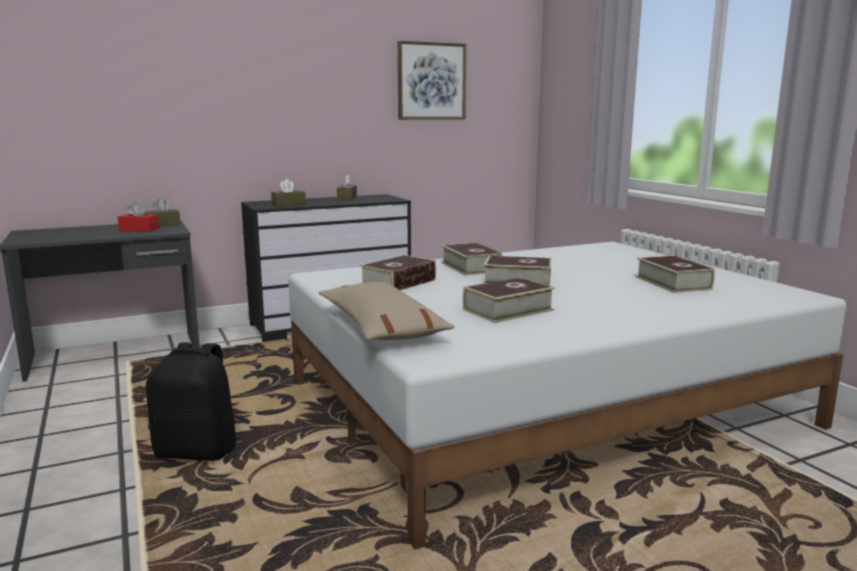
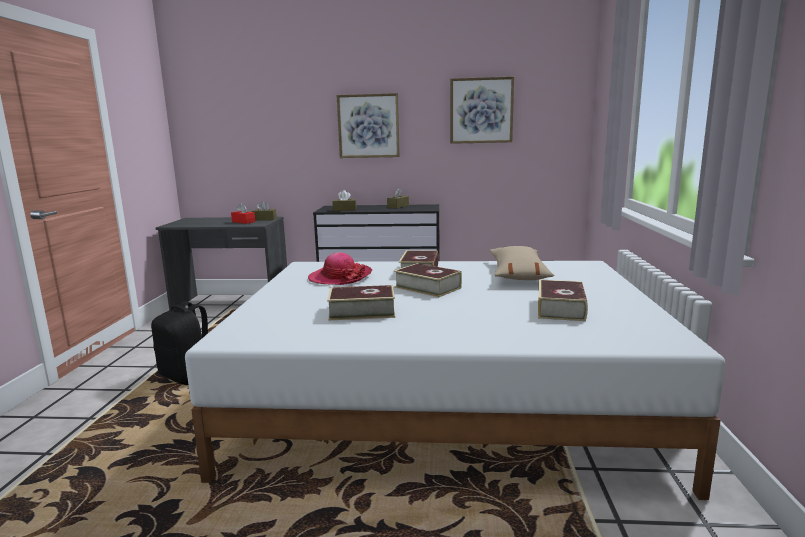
camera: 30 degrees right, 0 degrees up
(299, 95) = (368, 126): none -> picture
(381, 327) = (250, 310): beige pillow -> beige pillow (517, 274)
(398, 282) = (340, 277): book -> hat

